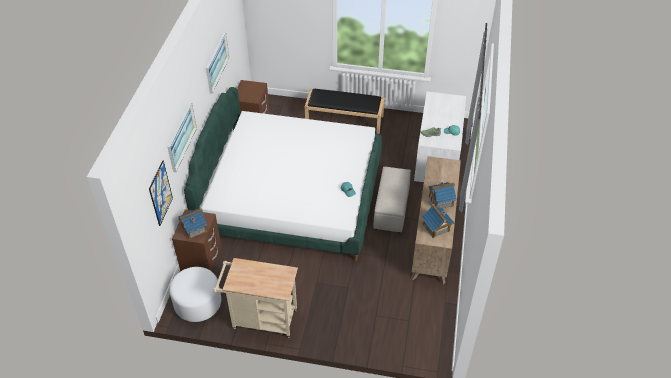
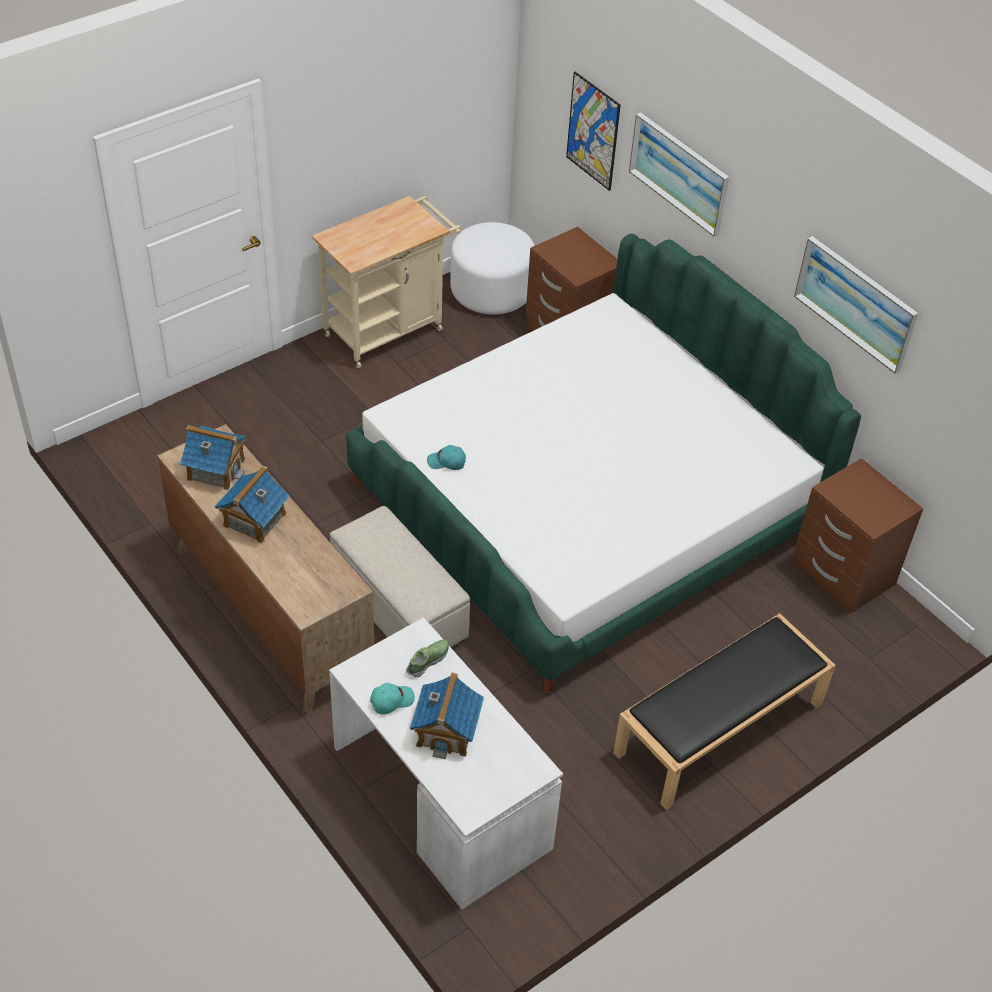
camera: 130 degrees right, 0 degrees up
(194, 228) = (570, 253): toy house -> toy house (446, 730)

